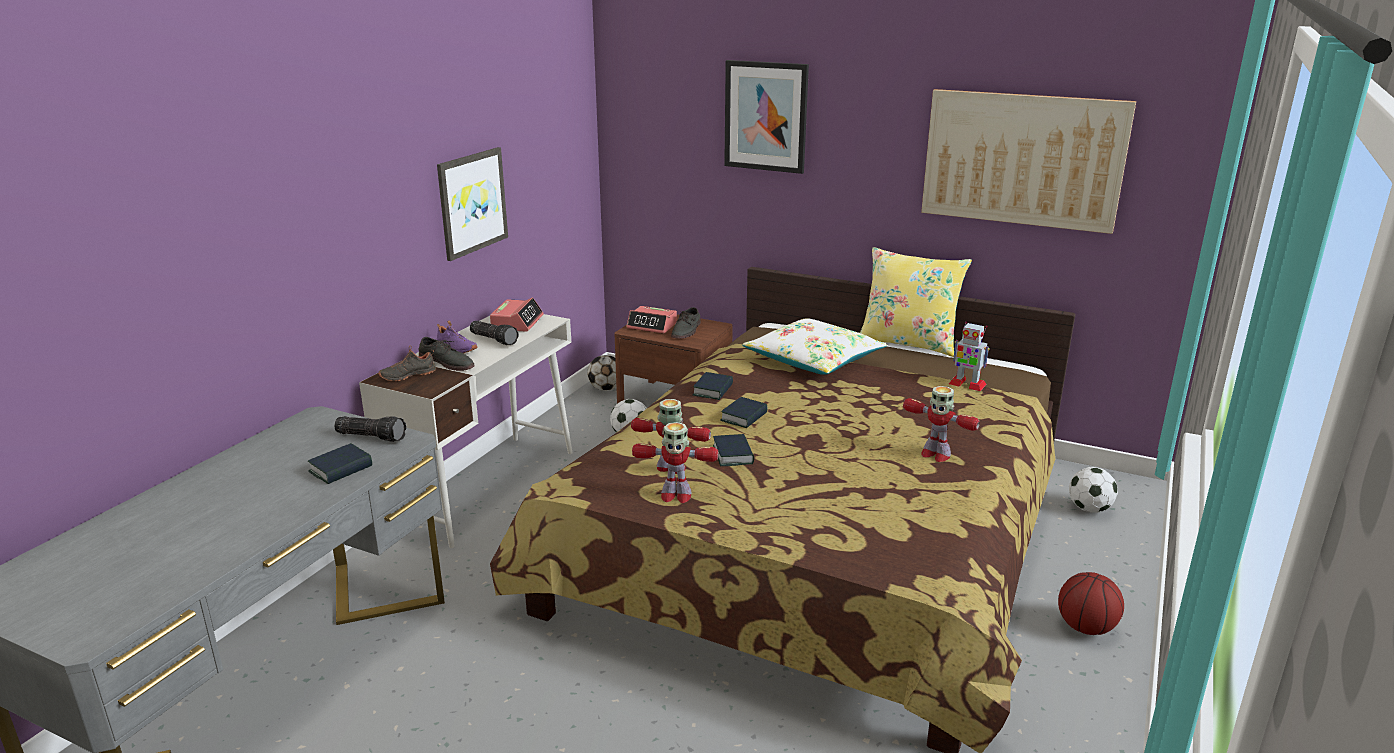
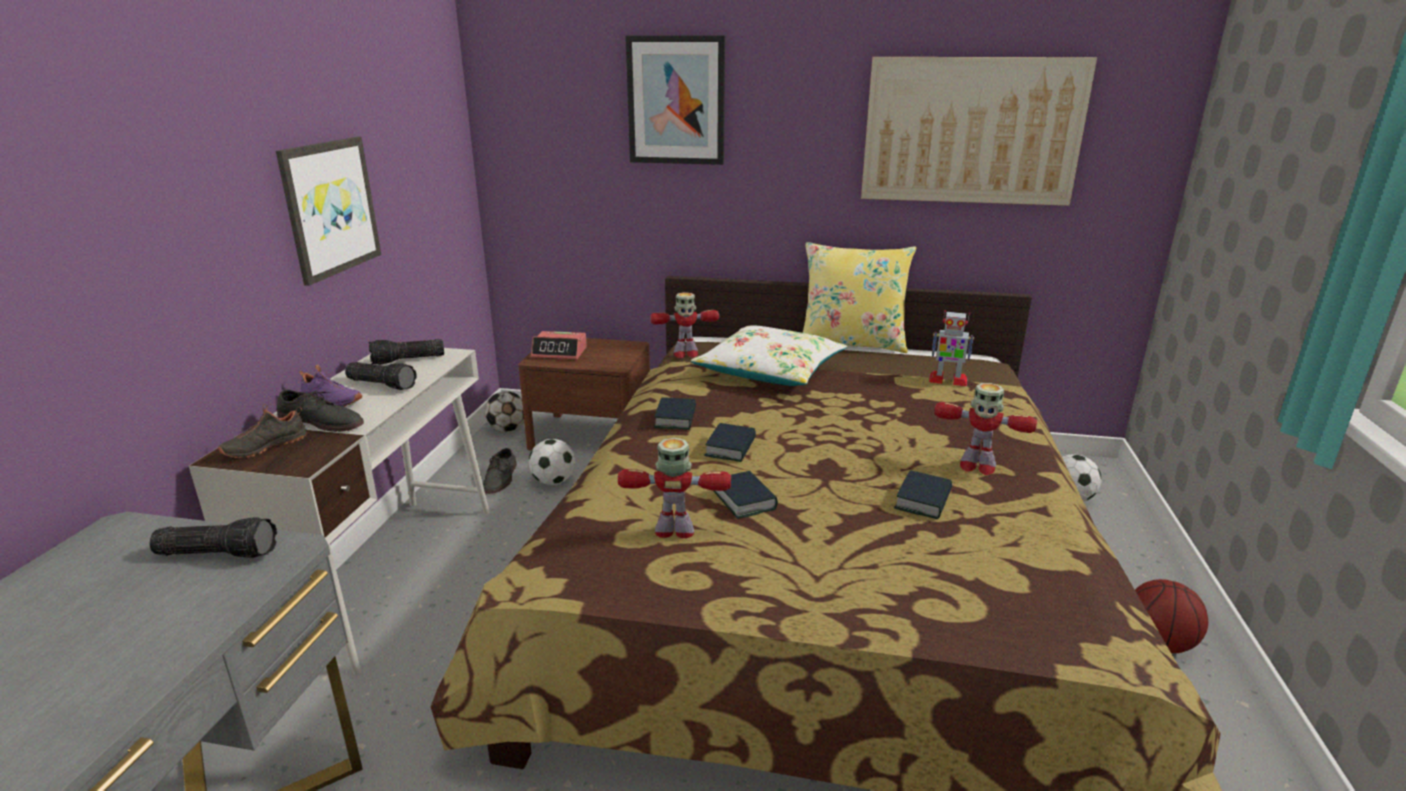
camera: 15 degrees left, 0 degrees up
(341, 469) = (167, 623): book -> book (923, 500)
(517, 322) = (407, 360): alarm clock -> flashlight
(675, 496) = (699, 572): toy robot -> toy robot (685, 354)
(686, 330) = (601, 354): grey shoe -> grey shoe (501, 478)

